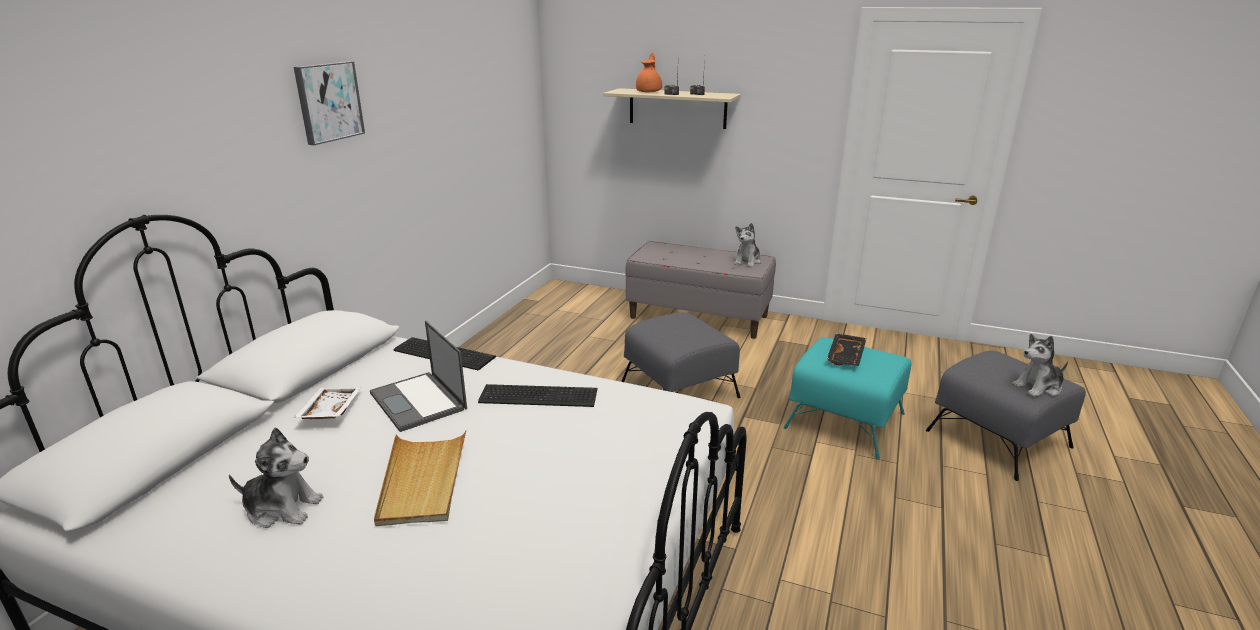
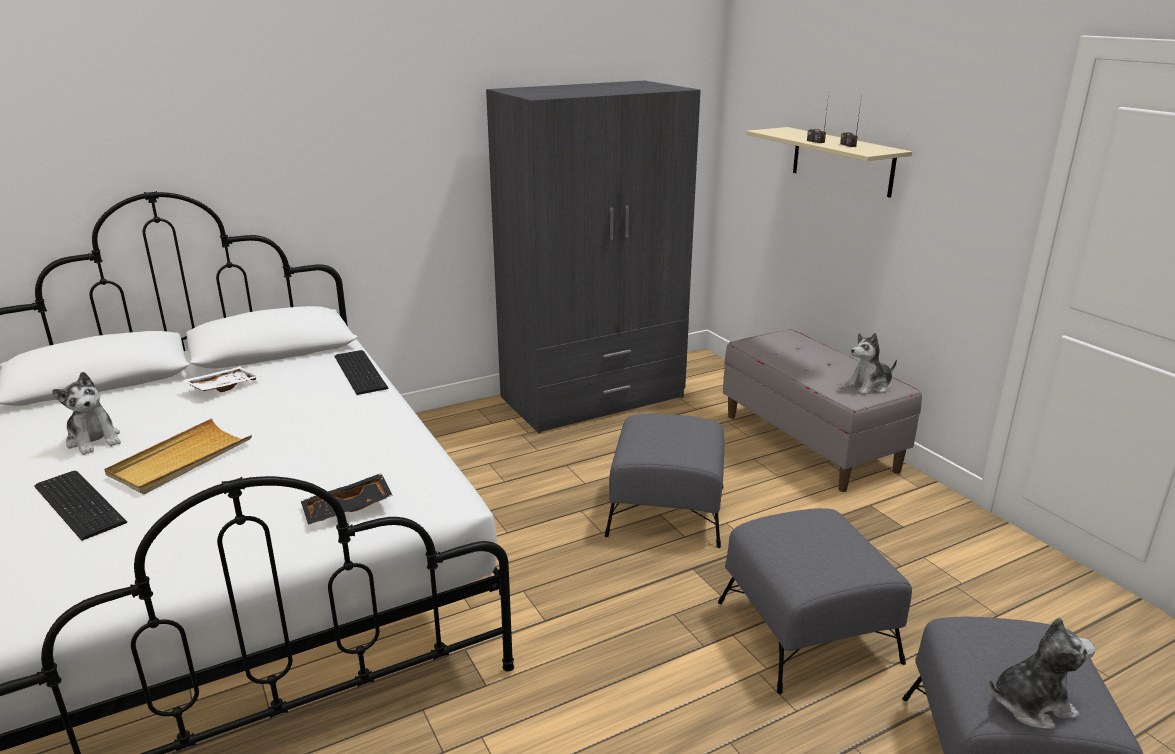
camera: 40 degrees right, 0 degrees up
(328, 102) = (373, 113): picture -> none
(419, 401) = (279, 403): laptop -> none
(522, 336) = (593, 397): none -> grey wardrobe
(537, 395) = (357, 432): keyboard -> keyboard (81, 502)
(649, 91) = (802, 135): orange teapot -> none
(845, 421) = (807, 632): turquoise ottoman -> grey ottoman
(846, 356) = (808, 540): black tray -> black tray (348, 510)
(1038, 387) = (1030, 704): plush toy -> plush toy turned 150 degrees clockwise

